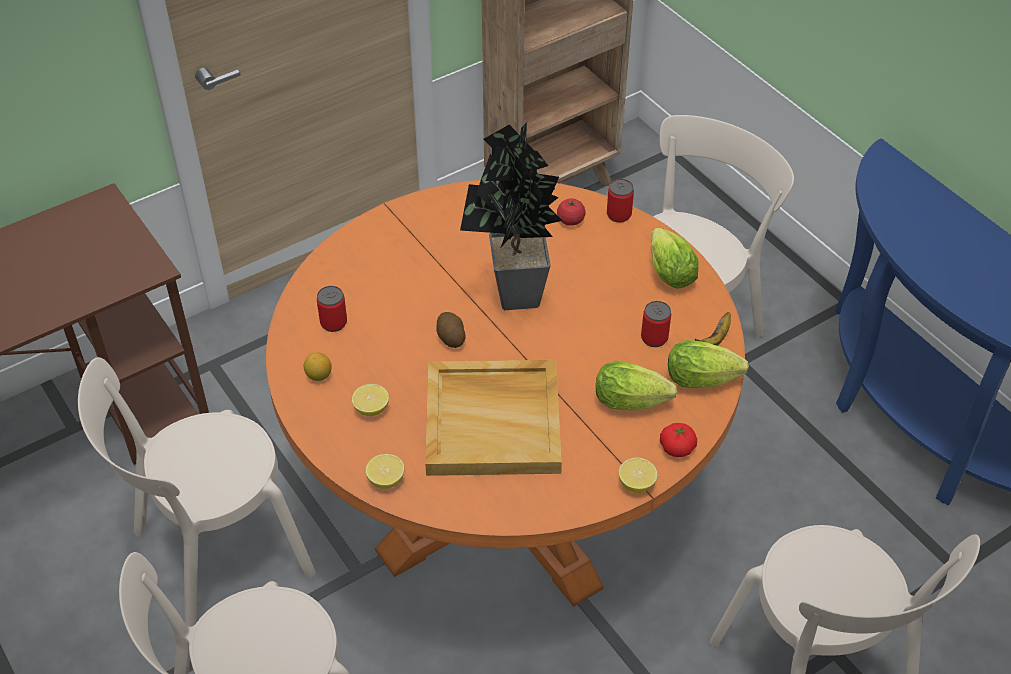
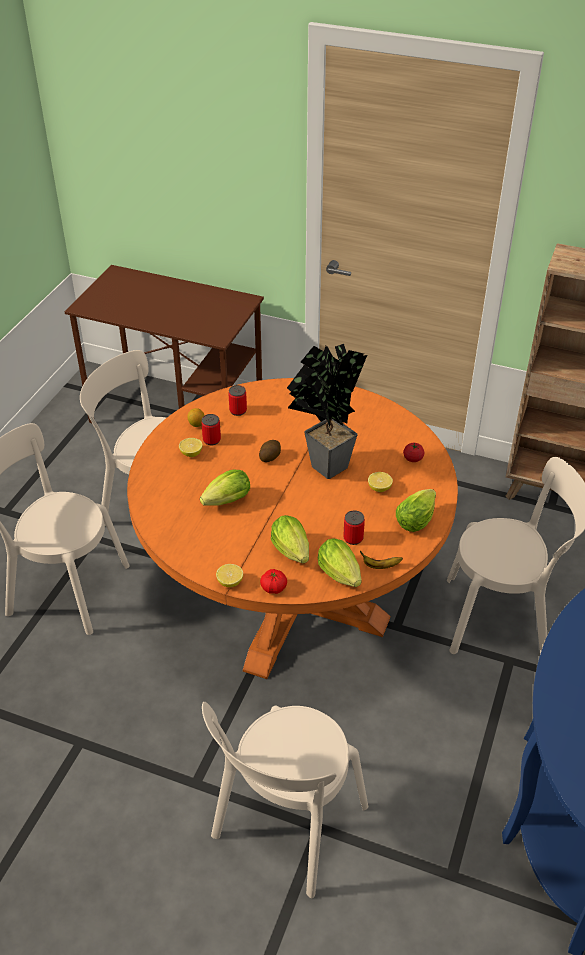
camera: 55 degrees right, 5 degrees down
(386, 480) = (148, 482): lemon -> lemon (379, 488)
(494, 420) = (225, 502): beige tray -> lettuce
(619, 215) = (441, 476): can -> can (211, 440)

